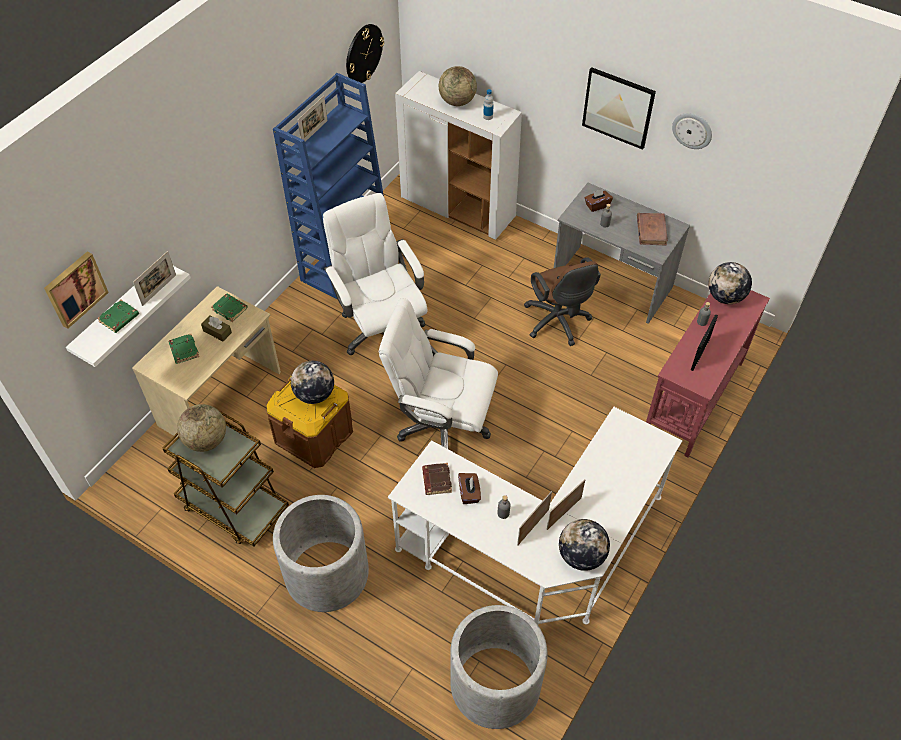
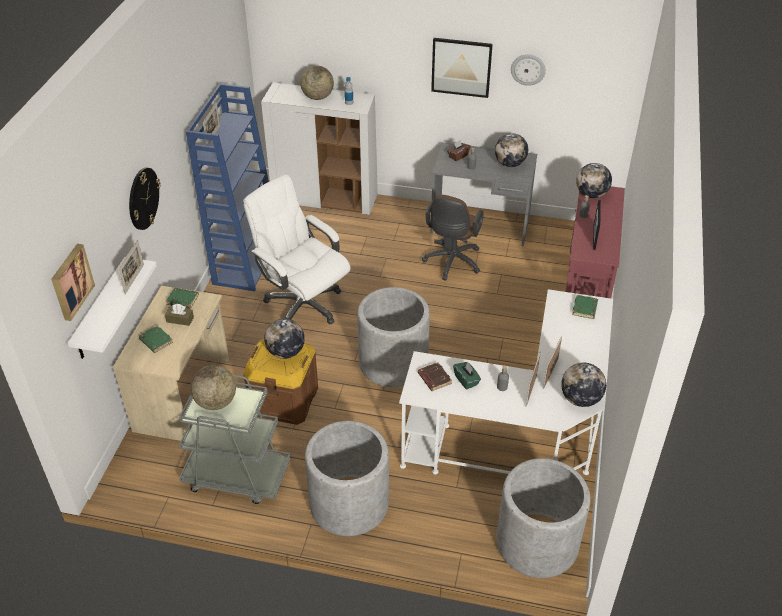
camera: 20 degrees left, 10 degrees down
(119, 319) = (108, 309): green book -> green book (585, 309)
(233, 506) = (236, 476): brown cart -> grey cart
(363, 53) = (231, 68): wall clock -> wall clock (143, 198)
(442, 426) = (393, 362): white office chair -> grey planter
(469, 493) = (466, 380): brown tissue box -> green tissue box
(558, 323) = (451, 263): brown office chair -> brown office chair turned 60 degrees clockwise
(651, 230) = (510, 164): brown book -> globe

